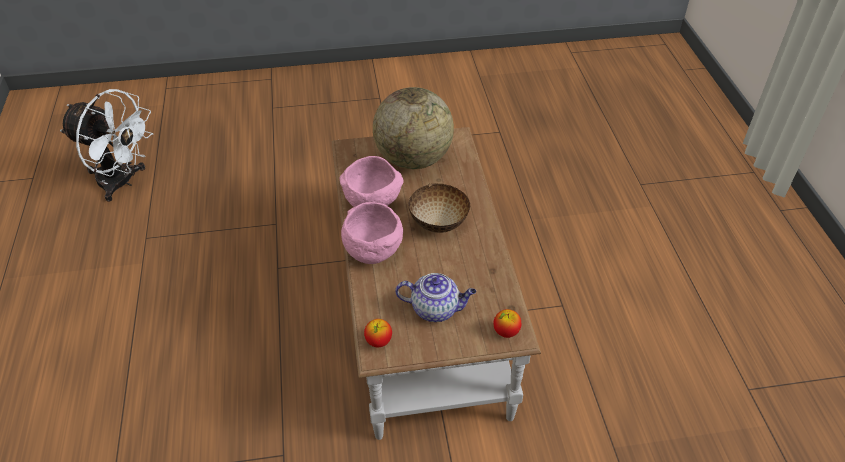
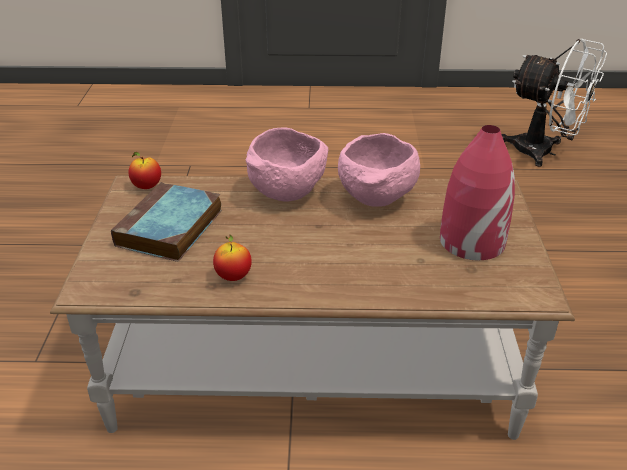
camera: 100 degrees right, 10 degrees down
(123, 183) = (543, 152): white fan -> white fan turned 90 degrees counterclockwise
(413, 159) = (471, 241): globe -> red vase
(436, 309) = (169, 229): teapot -> book
(439, 224) = (321, 249): bowl -> none
(506, 332) = (98, 280): apple -> apple (233, 276)

